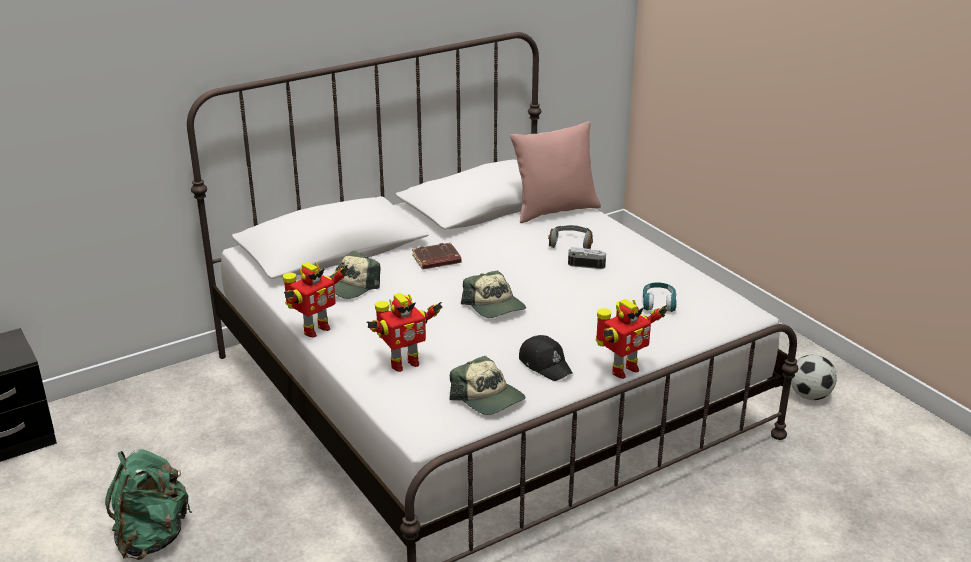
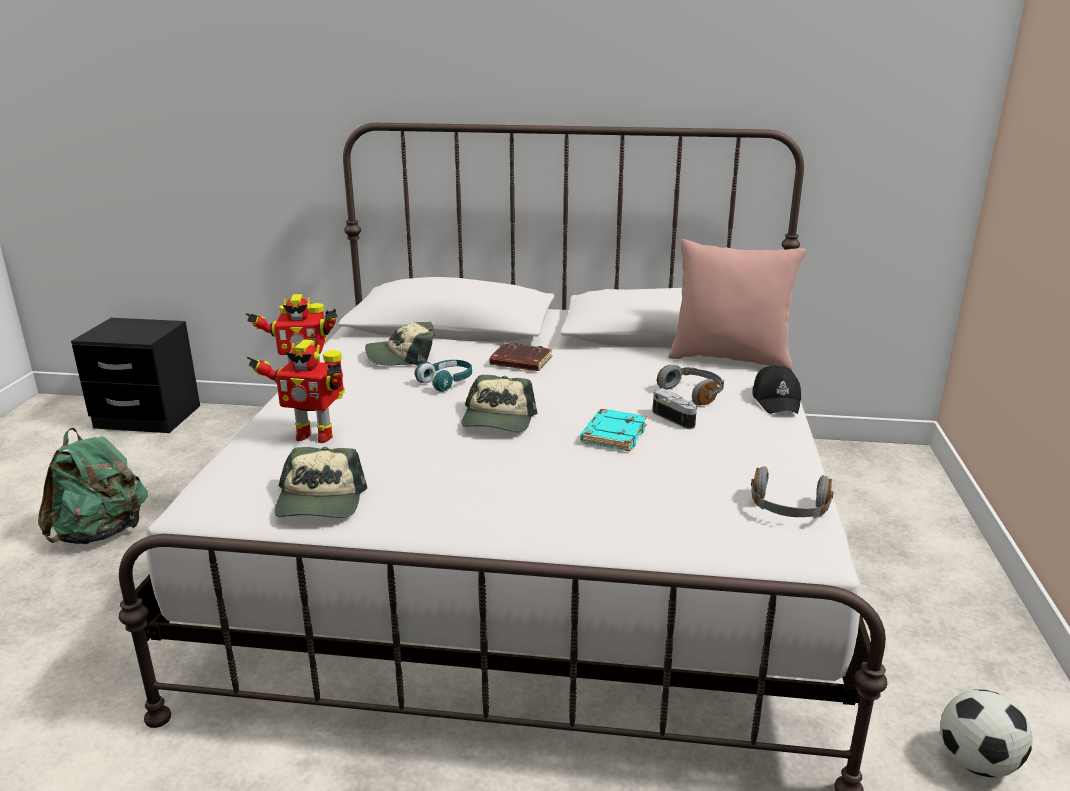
camera: 40 degrees right, 5 degrees down
(545, 364) = (440, 496): black cap -> black cap (776, 400)
(571, 288) = (613, 434): none -> turquoise book
(622, 370) = (514, 543): toy robot -> none
(658, 303) = (695, 490): turquoise headphones -> turquoise headphones (446, 382)
(711, 295) = (788, 509): none -> grey headphones

